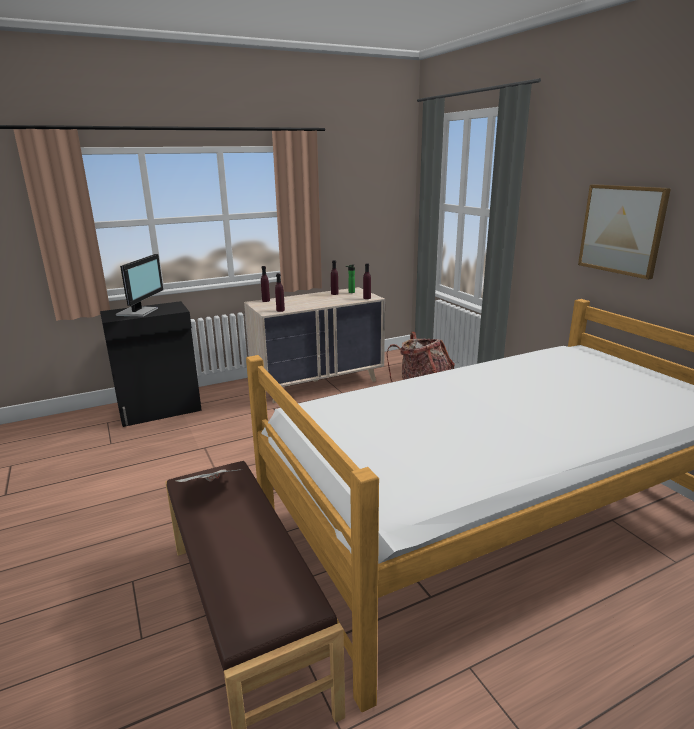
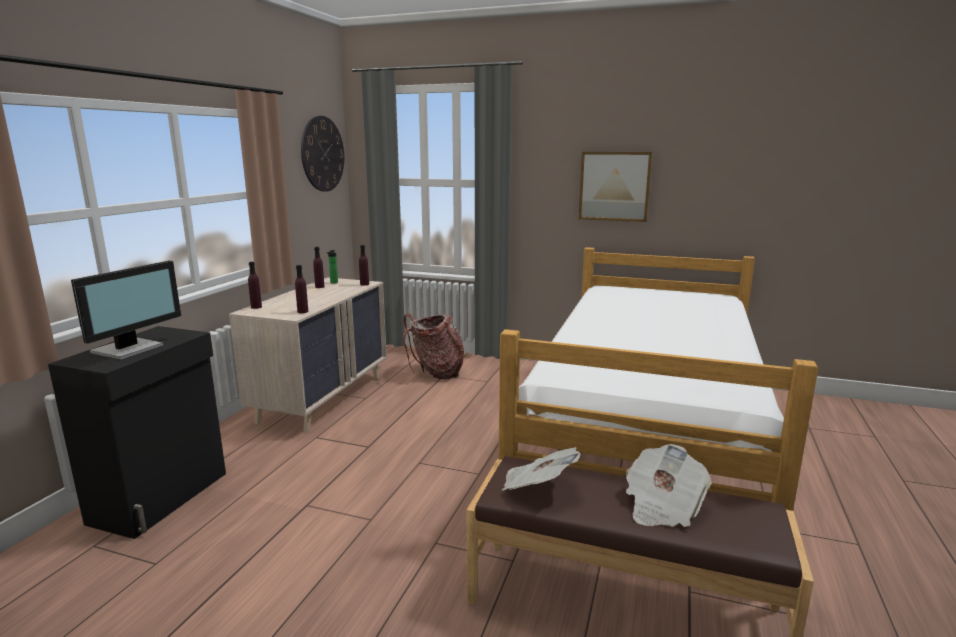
camera: 45 degrees left, 5 degrees down
(139, 312) = (130, 349): monitor -> monitor turned 60 degrees clockwise
(247, 550) = (662, 506): none -> newspaper
(381, 179) = (322, 154): none -> wall clock

